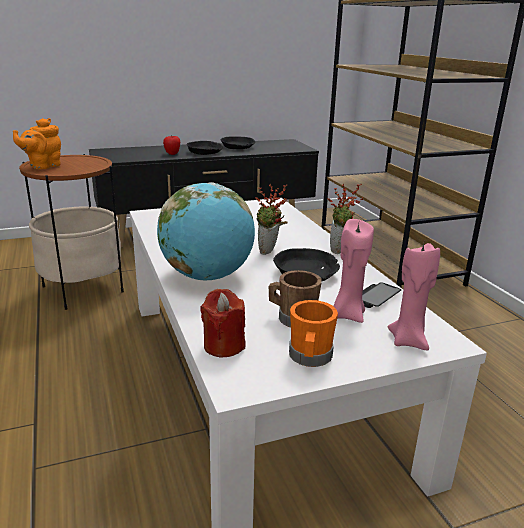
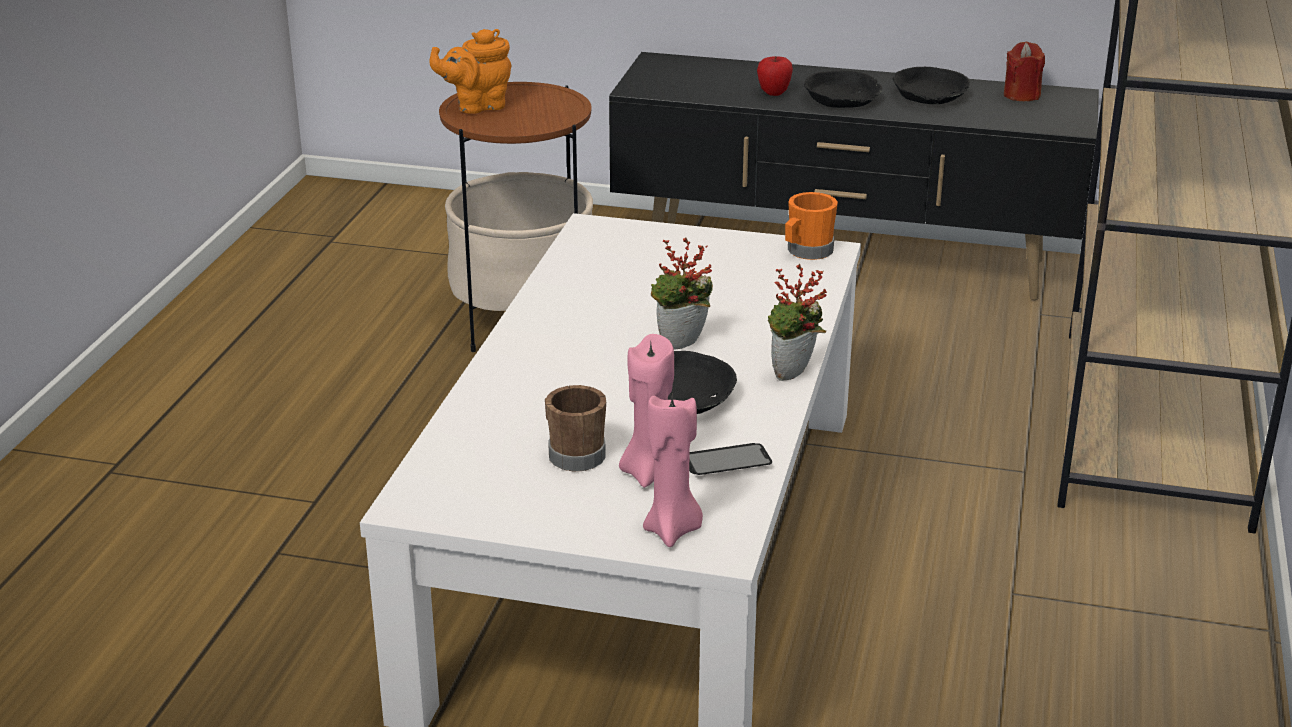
camera: 35 degrees right, 5 degrees up
(207, 276) = (544, 361): globe -> none
(223, 346) = (448, 458): red candle -> red candle (1021, 95)
(310, 358) = (523, 505): orange mug -> orange mug (806, 252)

